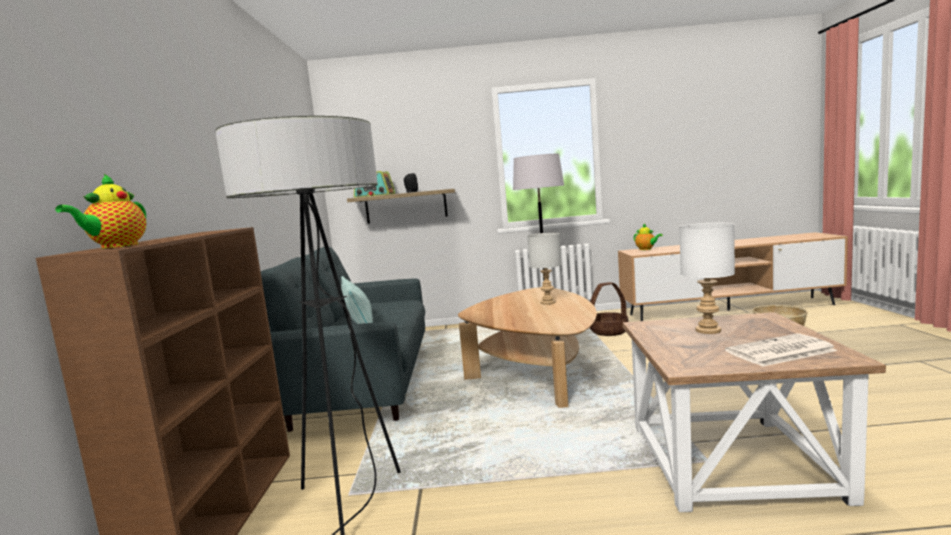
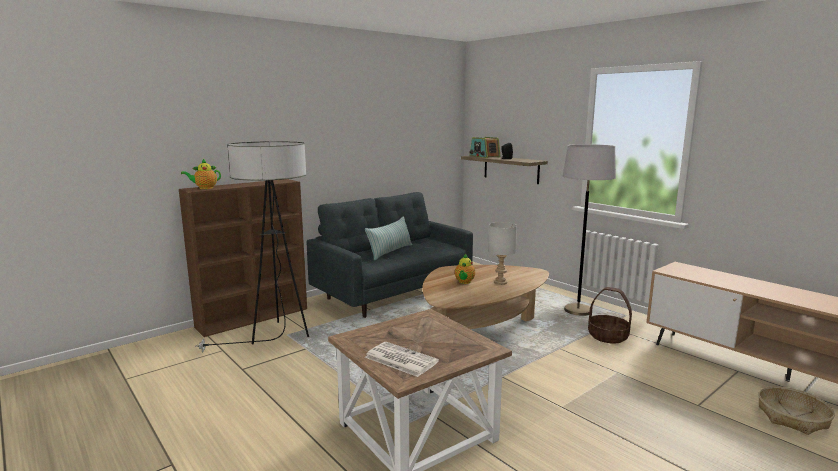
camera: 50 degrees right, 5 degrees up
(646, 249) = (698, 270): teapot -> teapot (464, 282)
(708, 330) = (432, 334): white table lamp -> none

